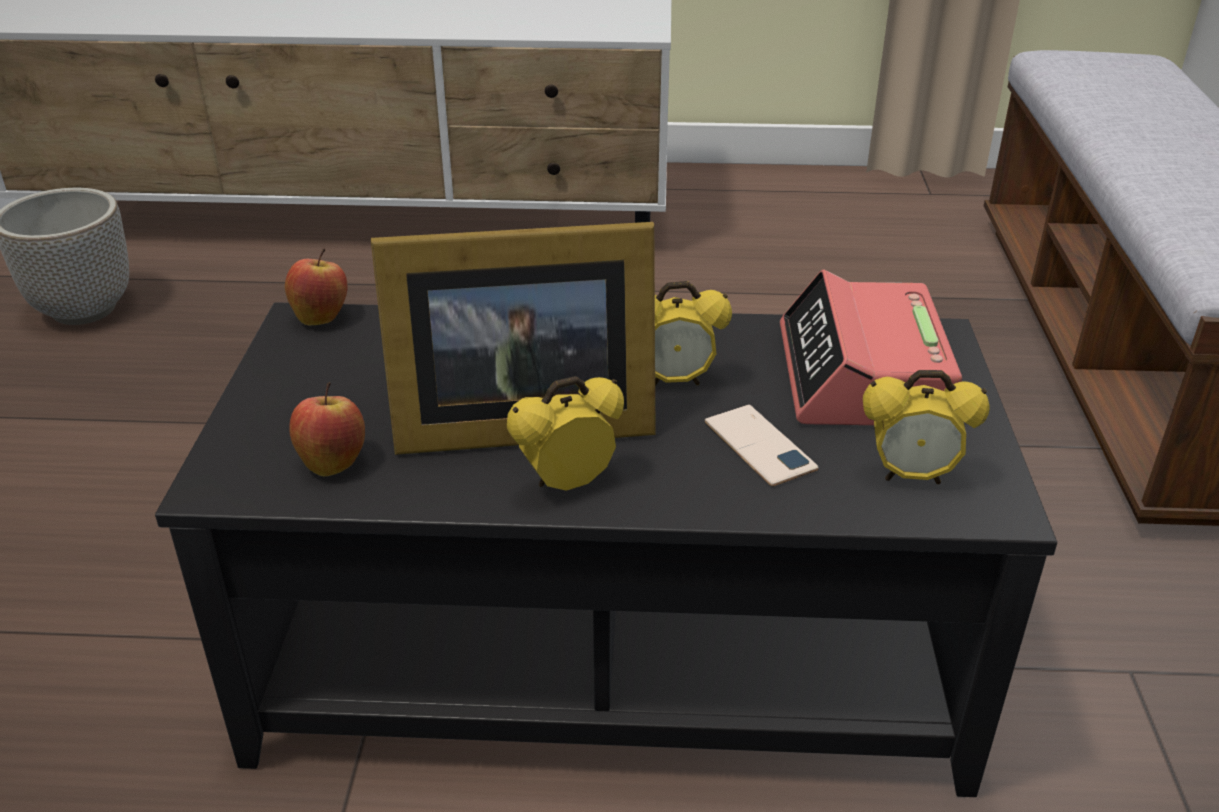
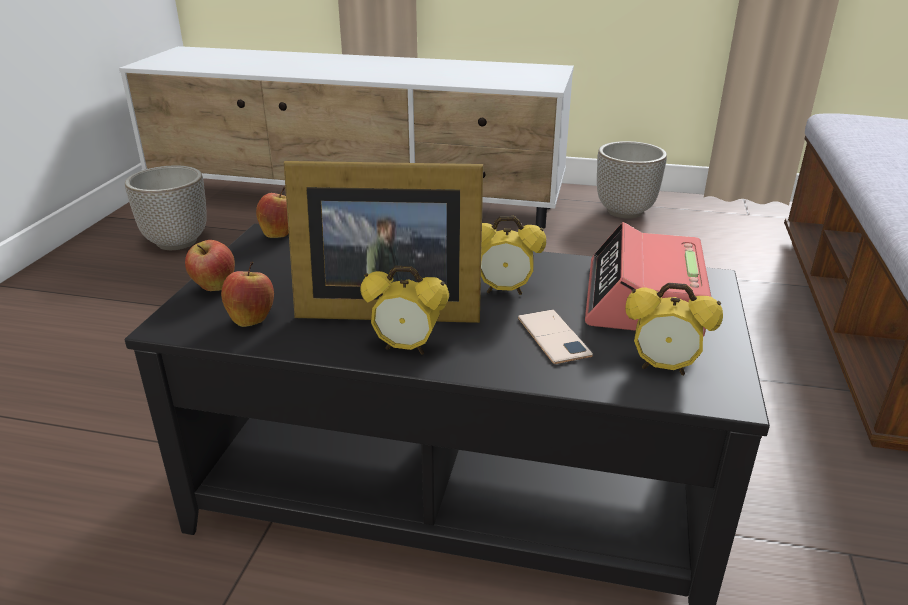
camera: 10 degrees right, 5 degrees down
(257, 417) = (214, 287): none -> apple
(568, 484) = (406, 348): alarm clock -> alarm clock turned 150 degrees counterclockwise
(759, 203) = (625, 211): none -> planter

